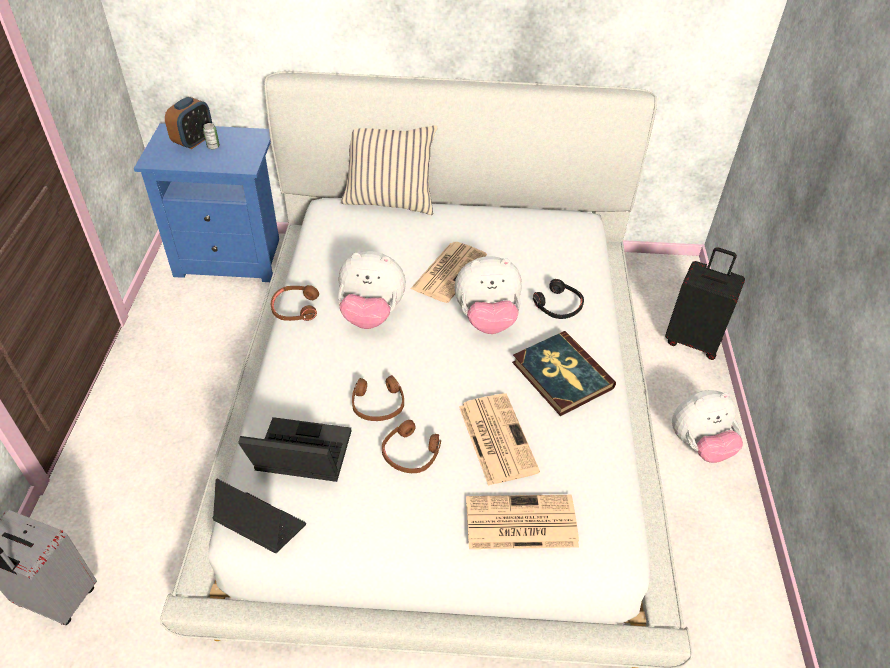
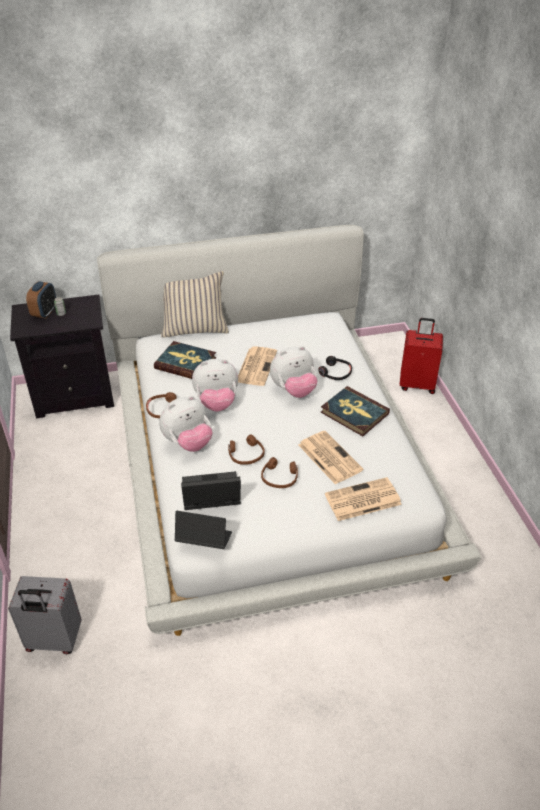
camera: 15 degrees left, 5 degrees down
(232, 257) = (75, 396): blue nightstand -> black nightstand
(355, 246) = (185, 363): none -> book
(693, 340) = (417, 384): black suitcase -> red suitcase
(699, 445) = (442, 446): plush toy -> plush toy (188, 443)

